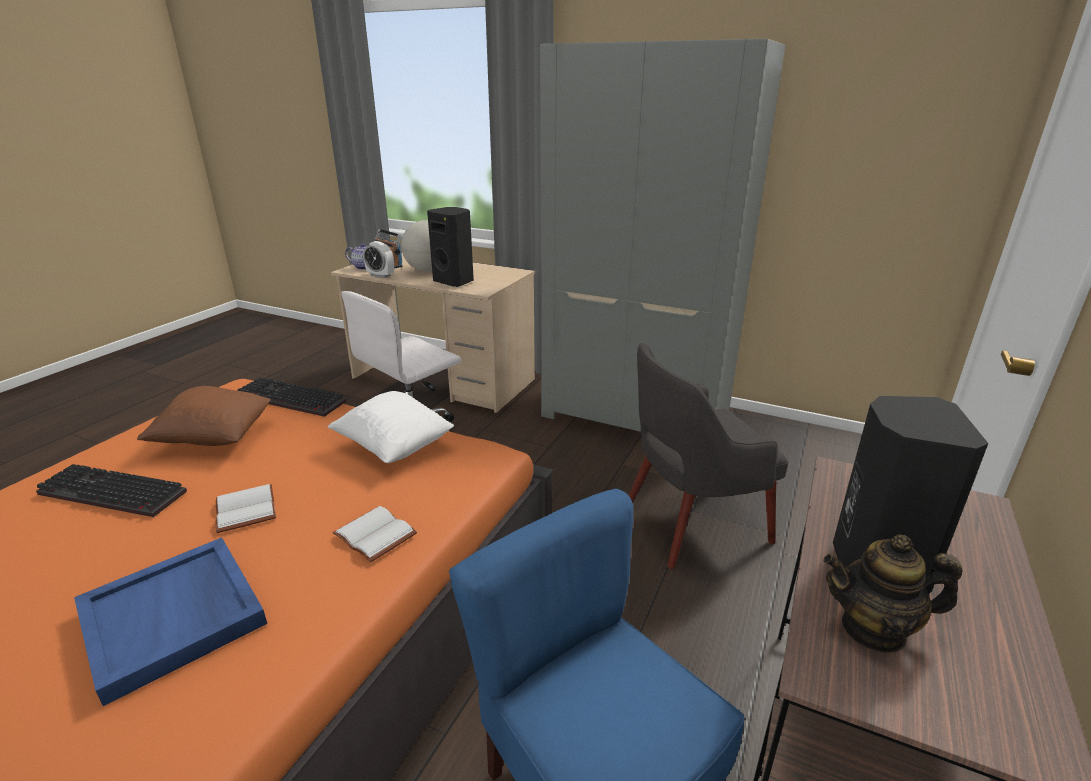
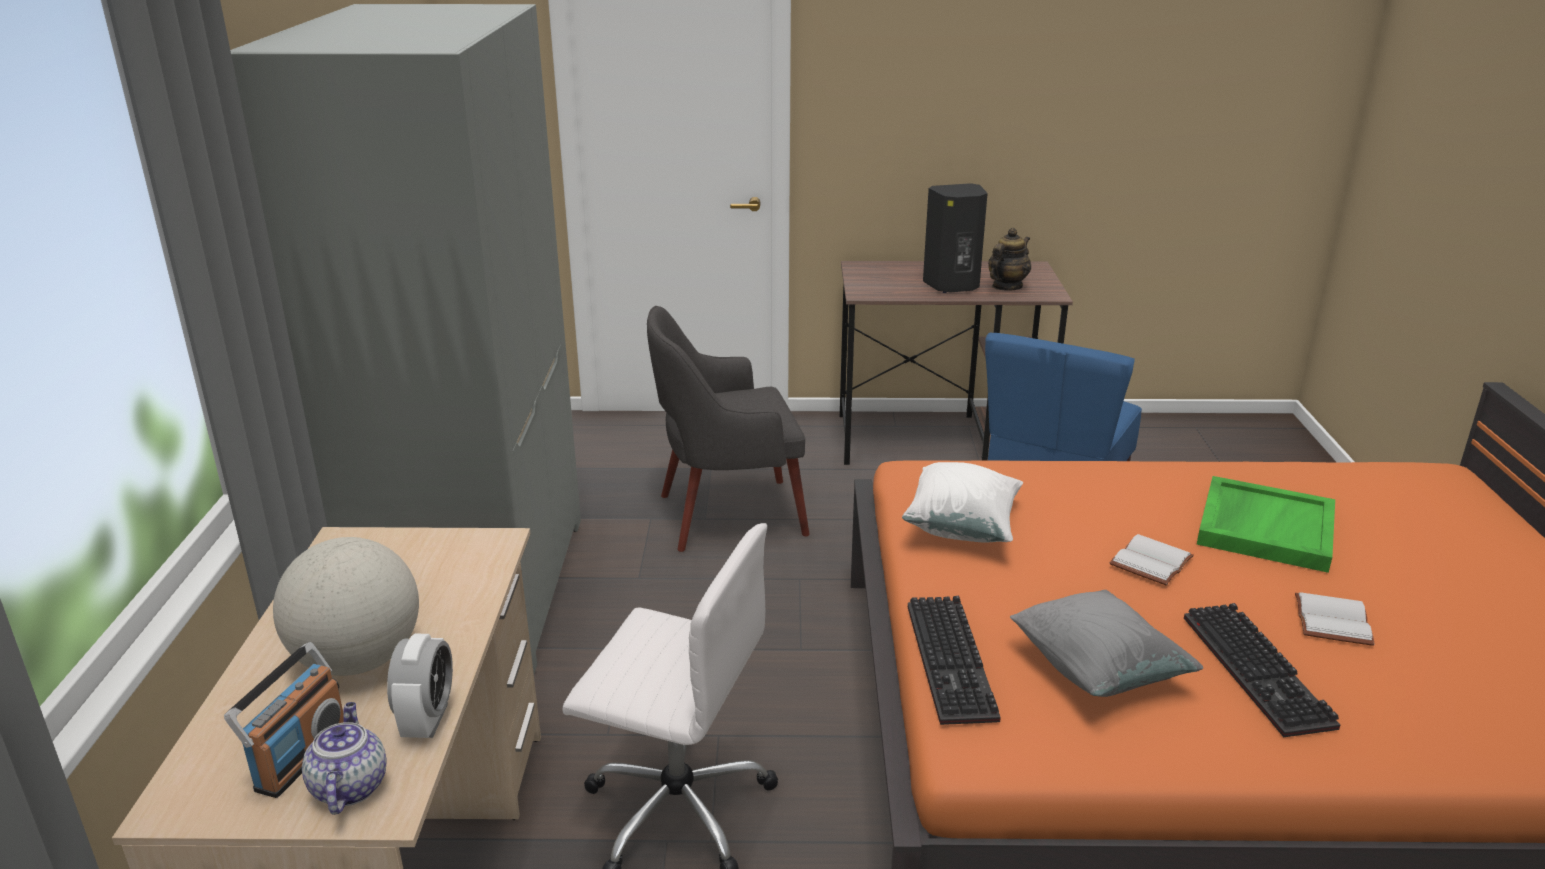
camera: 115 degrees left, 0 degrees up
(175, 617) = (1264, 527): blue tray -> green tray
(214, 438) = (1097, 671): brown pillow -> grey pillow
(377, 534) = (1083, 483): white book -> white book (1329, 620)
(455, 281) = (443, 593): black speaker -> none
(693, 524) = (729, 514): grey armchair -> grey armchair turned 120 degrees clockwise
(874, 629) = (1006, 287): teapot -> teapot turned 120 degrees counterclockwise

